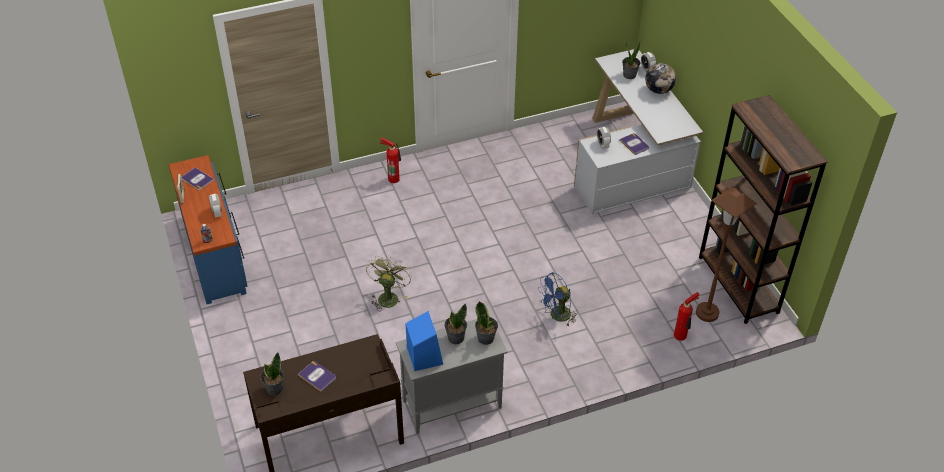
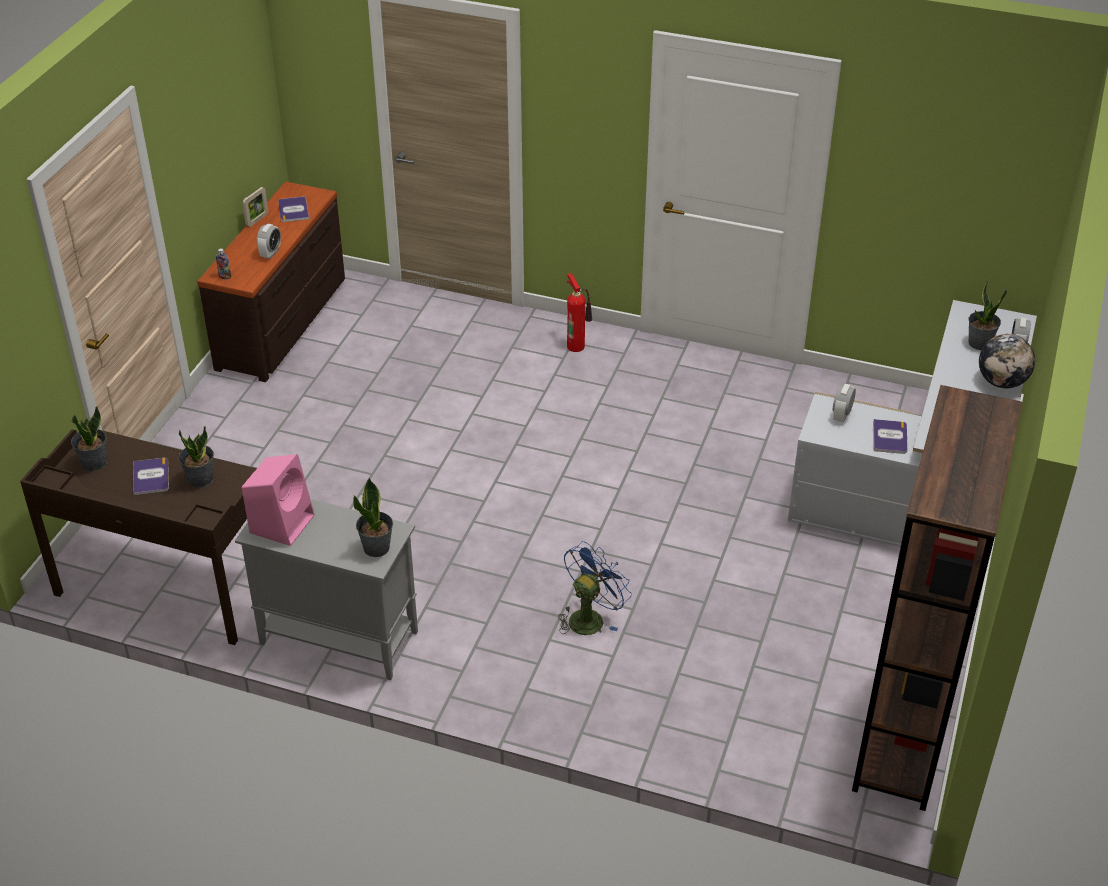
camera: 40 degrees right, 5 degrees down
(215, 253) = (284, 323): blue dresser -> brown dresser
(388, 296) = (413, 473): green fan -> none
(424, 355) = (282, 523): blue speaker -> pink speaker
(455, 337) = (342, 525): potted plant -> potted plant (200, 479)
(557, 316) = (590, 617): blue fan -> blue fan turned 120 degrees clockwise
(681, 336) = (735, 747): fire extinguisher -> none
(707, 313) = (809, 741): brown floor lamp -> none

